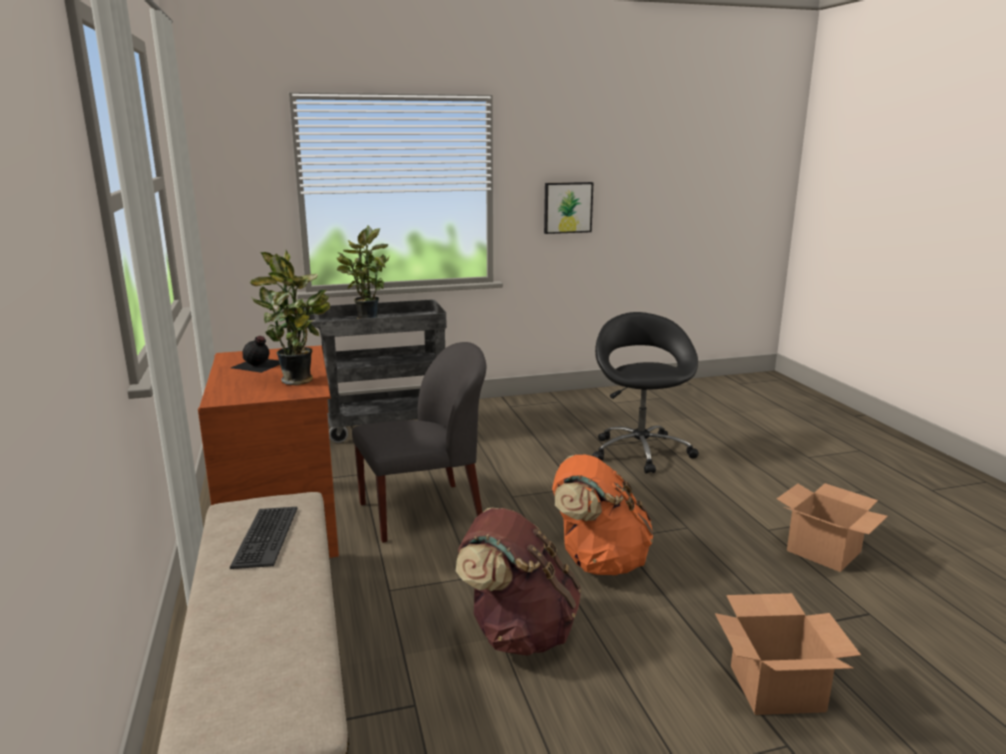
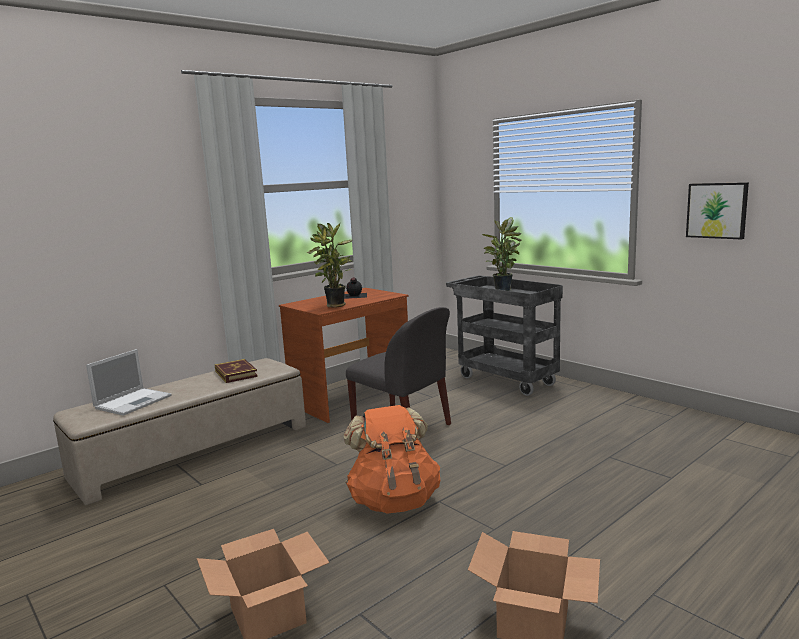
camera: 65 degrees right, 5 degrees down
(262, 653) = (134, 401): none -> laptop
(265, 537) = (236, 374): keyboard -> book
(518, 632) = (282, 494): brown backpack -> none
(640, 452) = (623, 475): black office chair -> none

